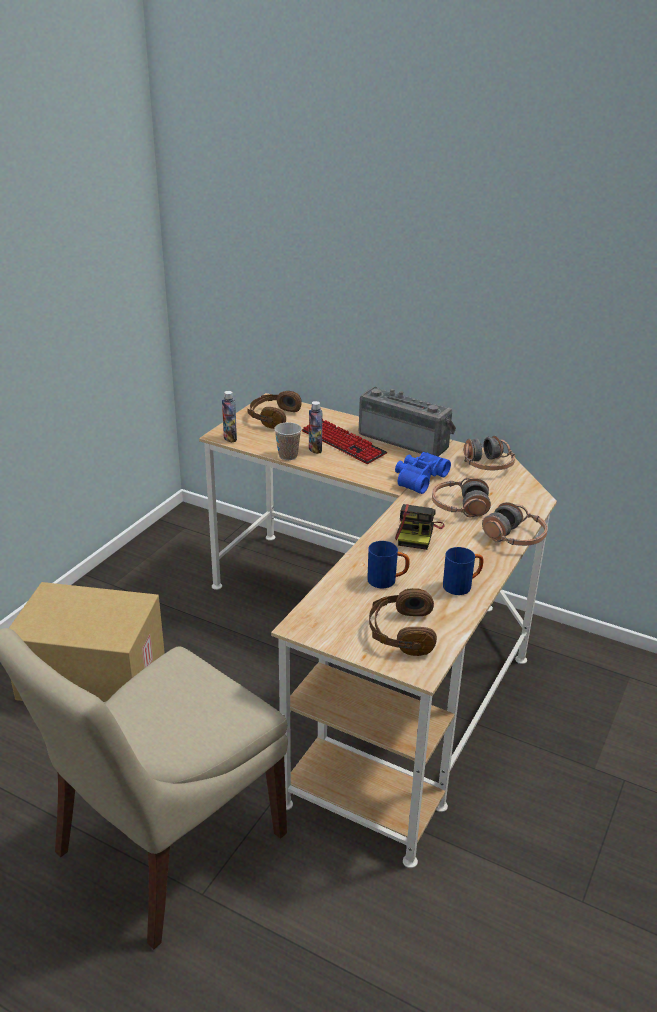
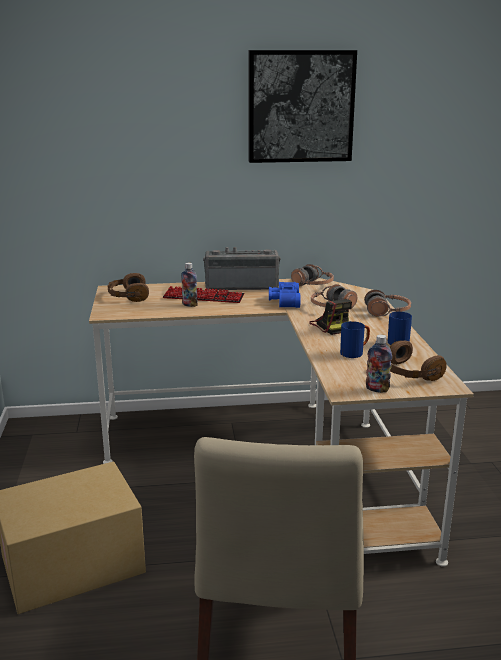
camera: 35 degrees left, 10 degrees down
(230, 438) = (115, 314): bottle -> bottle (377, 389)
(288, 456) = (176, 312): cup -> none
(516, 228) = (300, 107): none -> picture

